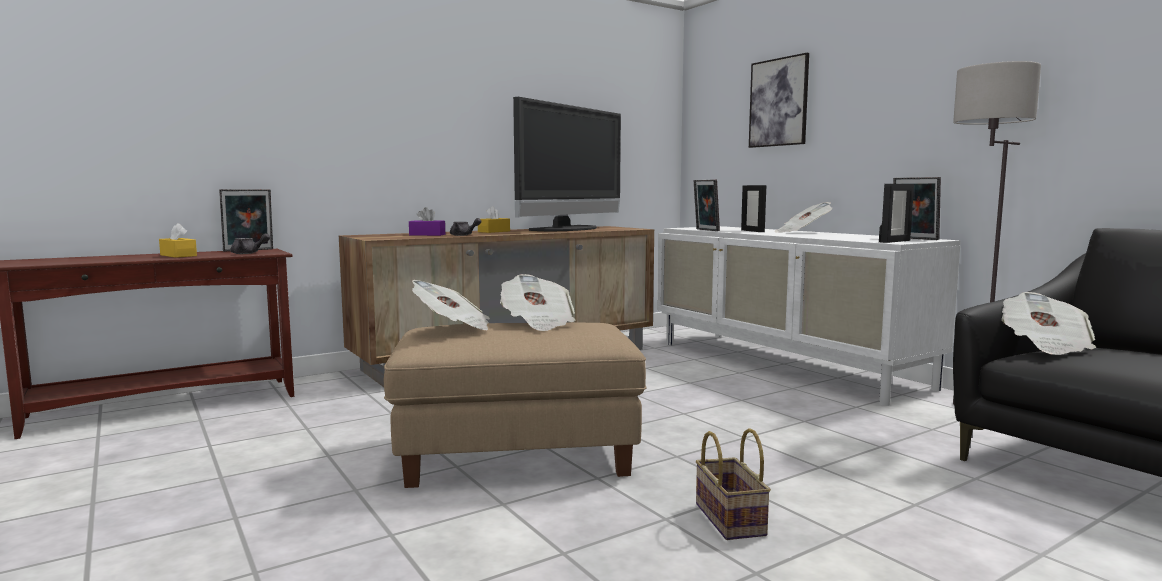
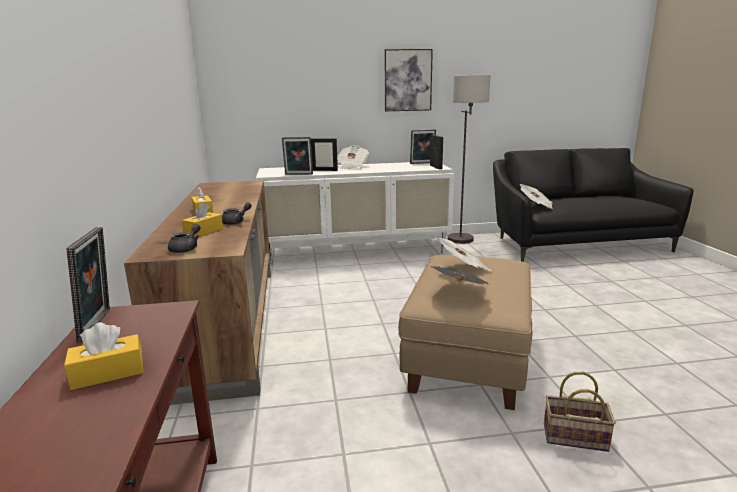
camera: 65 degrees left, 10 degrees up
(248, 253) = (156, 323): grey teapot -> grey teapot (186, 248)
(427, 235) = (203, 231): purple tissue box -> yellow tissue box
(568, 229) = (220, 194): television -> none
(727, 518) = (576, 322): basket -> basket (573, 438)
(778, 102) = (304, 76): picture -> picture (408, 80)

